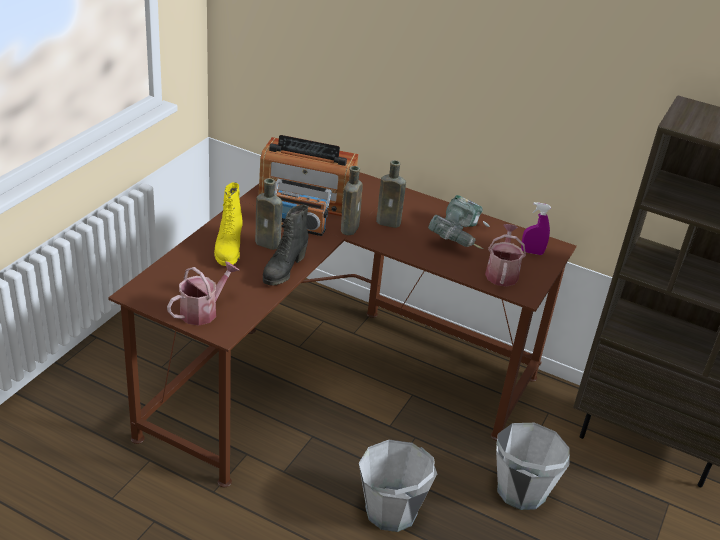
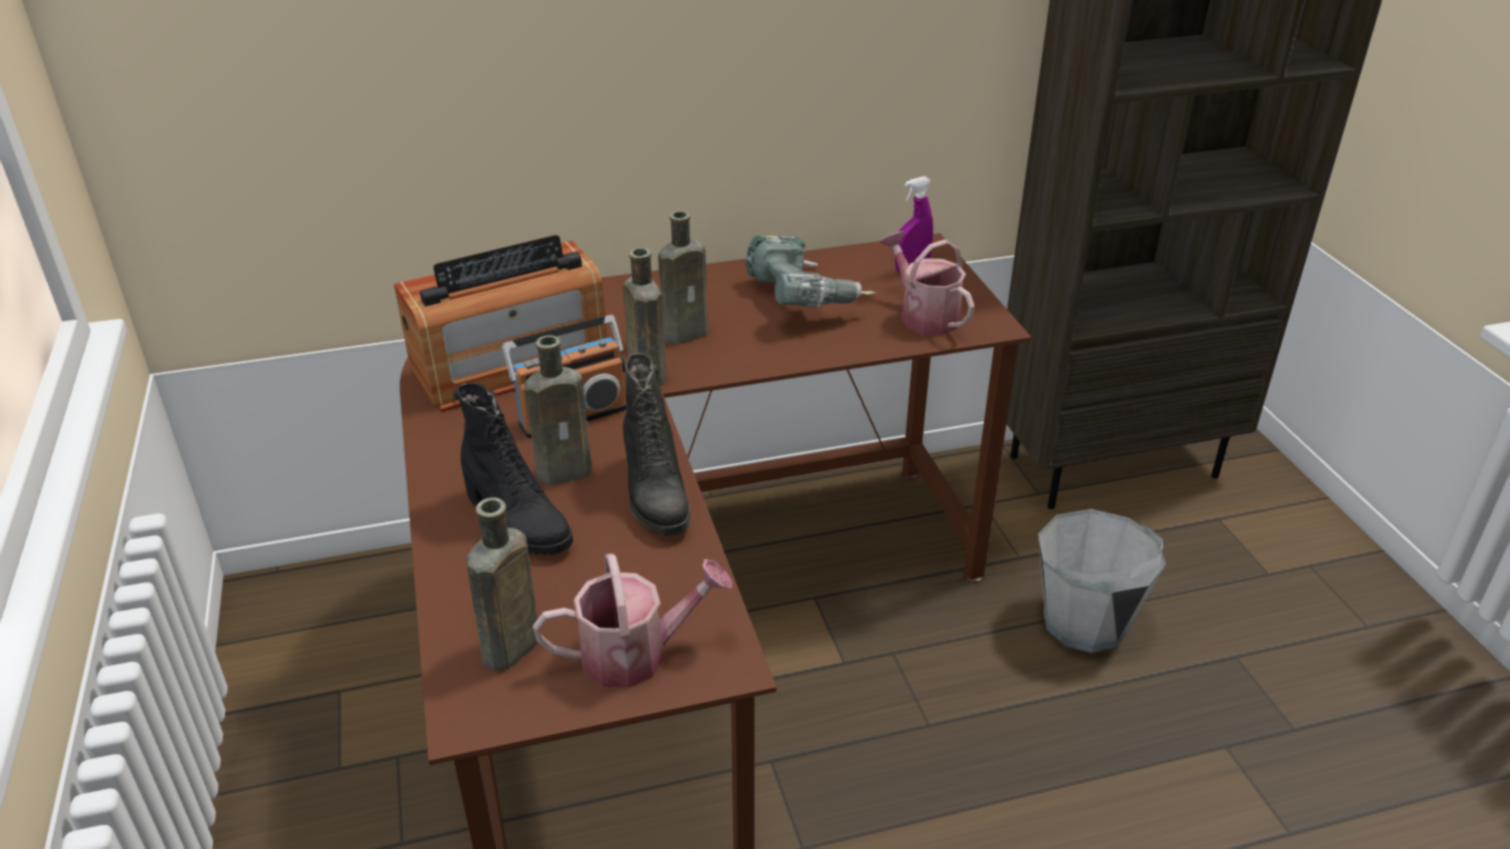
camera: 40 degrees left, 0 degrees up
(169, 284) = (508, 651): none -> brown bottle
(203, 311) = (636, 654): watering can -> watering can turned 75 degrees clockwise
(228, 249) = (516, 523): yellow boot -> black boot
(391, 511) = (998, 778): grey bucket -> none

